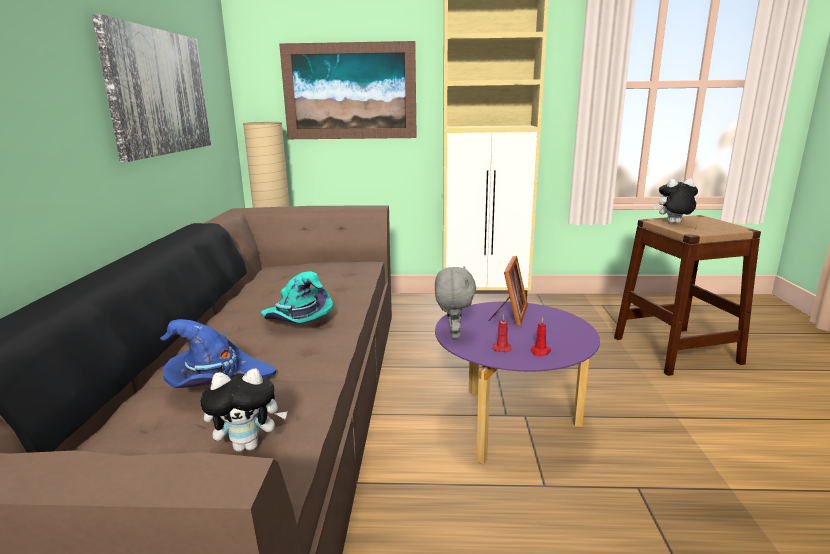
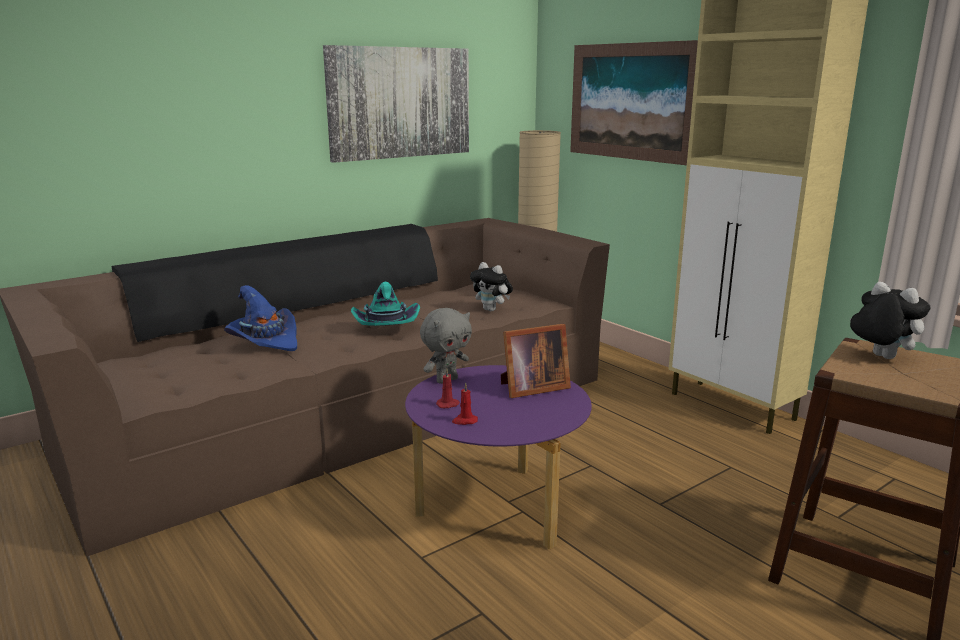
camera: 50 degrees right, 0 degrees up
(248, 445) = (202, 378): plush toy -> plush toy (492, 310)

